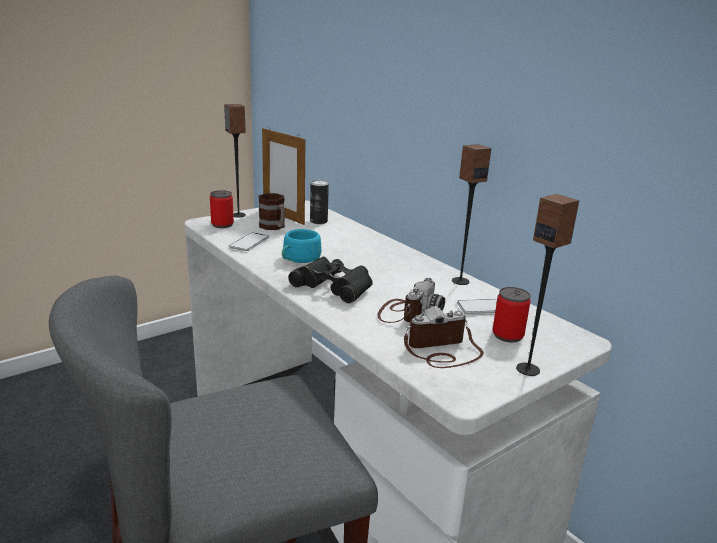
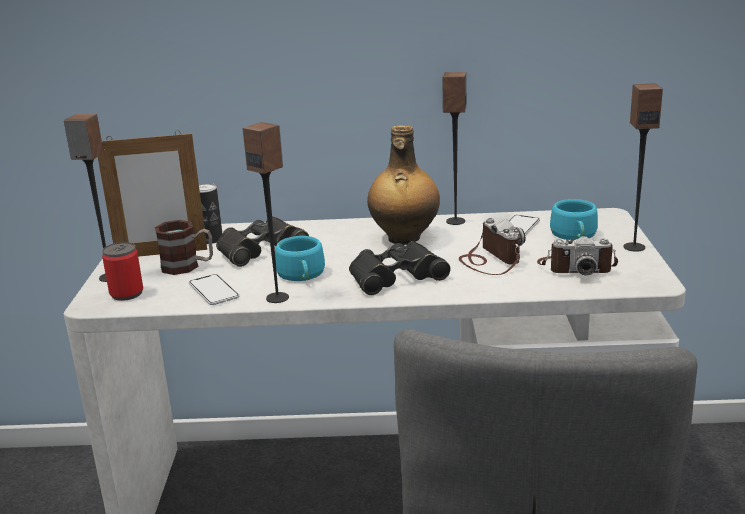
camera: 50 degrees left, 0 degrees up
(259, 261) = (278, 298): none -> speaker
(322, 237) = (260, 249): none -> black binoculars
(400, 272) = (403, 239): none -> bottle
(442, 351) = (576, 267): camera -> camera turned 105 degrees counterclockwise
(507, 335) = (574, 236): can -> turquoise cup

